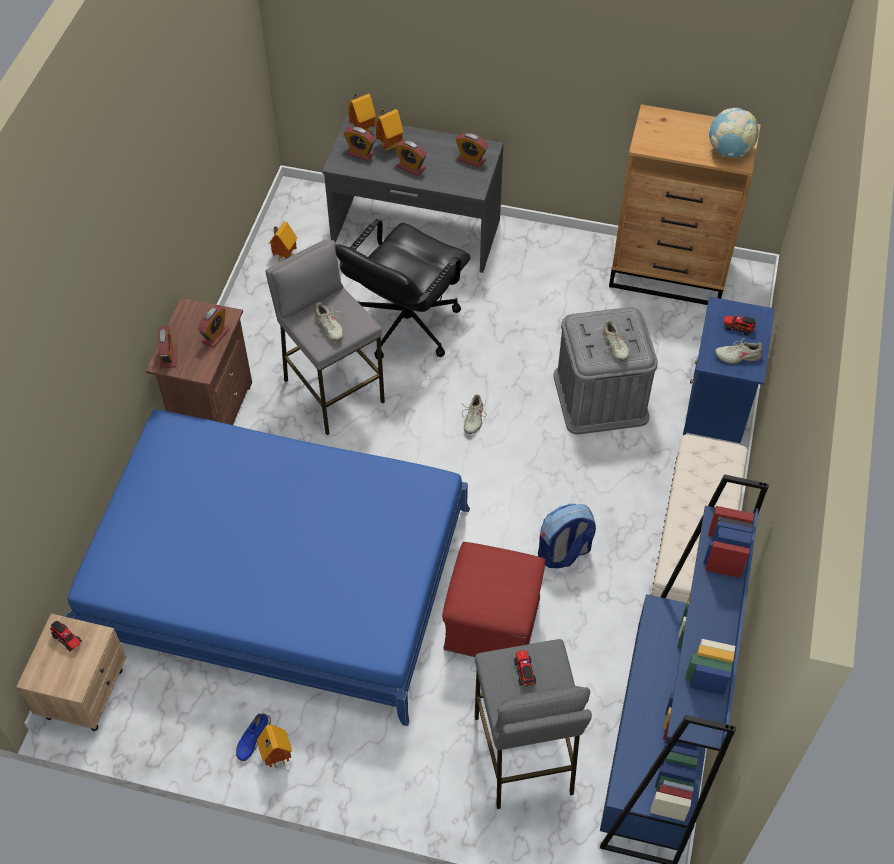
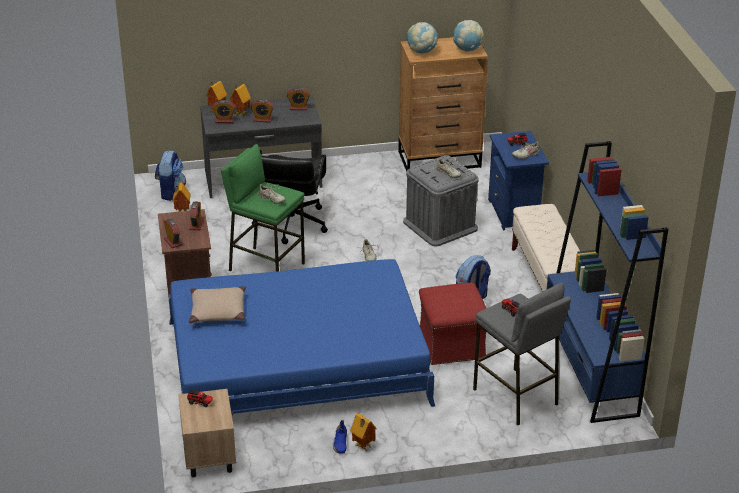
camera: 25 degrees left, 20 degrees down
(176, 487) = (218, 311): none -> beige pillow
(289, 217) = (170, 192): none -> backpack
(333, 391) = (266, 267): grey stool -> green stool
(659, 135) = (421, 51): none -> globe

